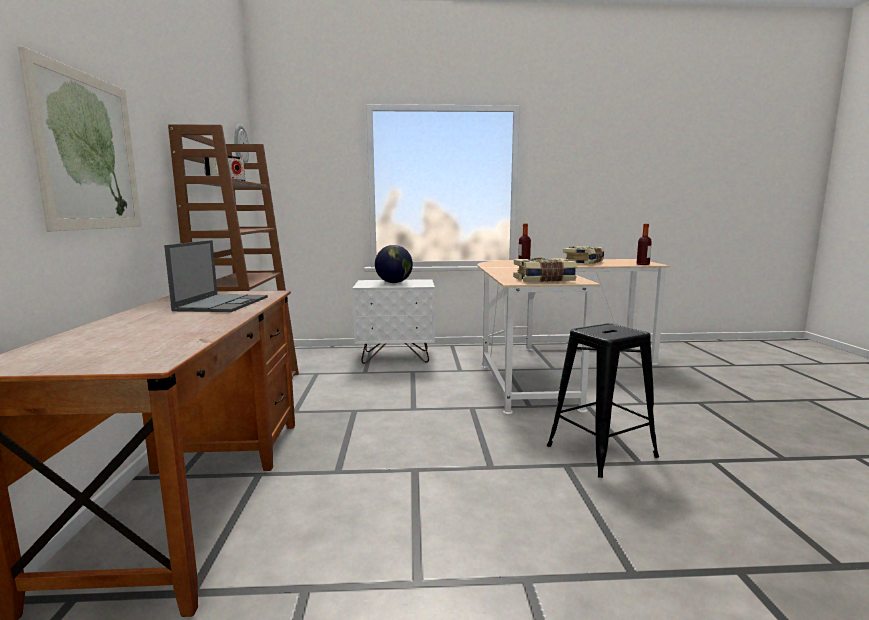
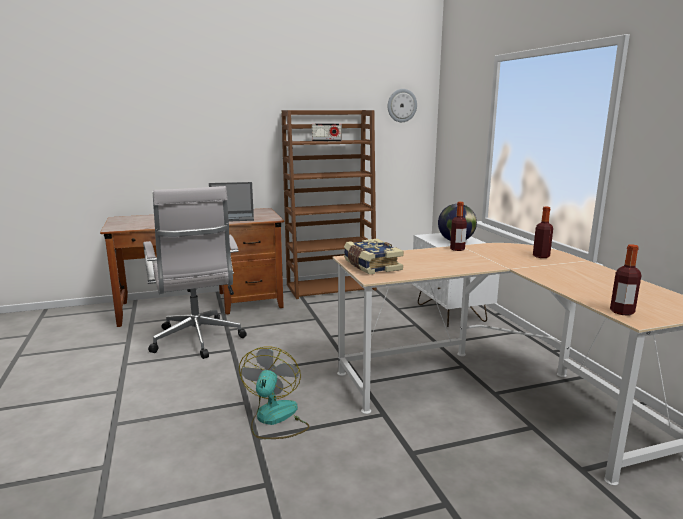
camera: 75 degrees right, 5 degrees up
(89, 152) = (205, 136): picture -> none
(363, 499) = (198, 341): none -> white office chair
(495, 268) = (457, 249): none -> bottle
(584, 263) = (582, 281): book -> none
(602, 451) = (274, 419): black stool -> fan

